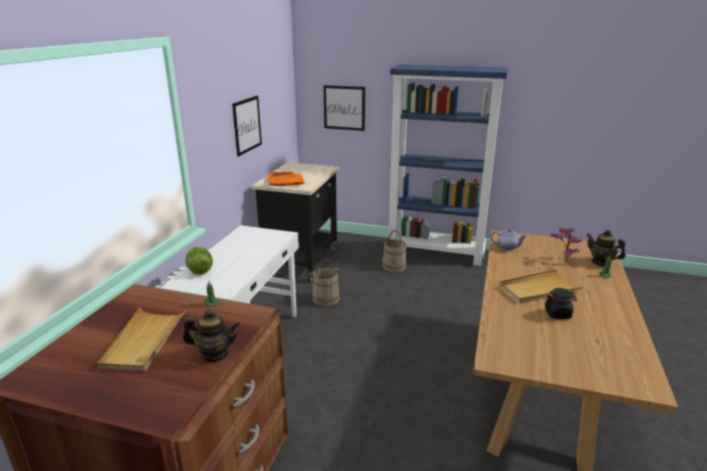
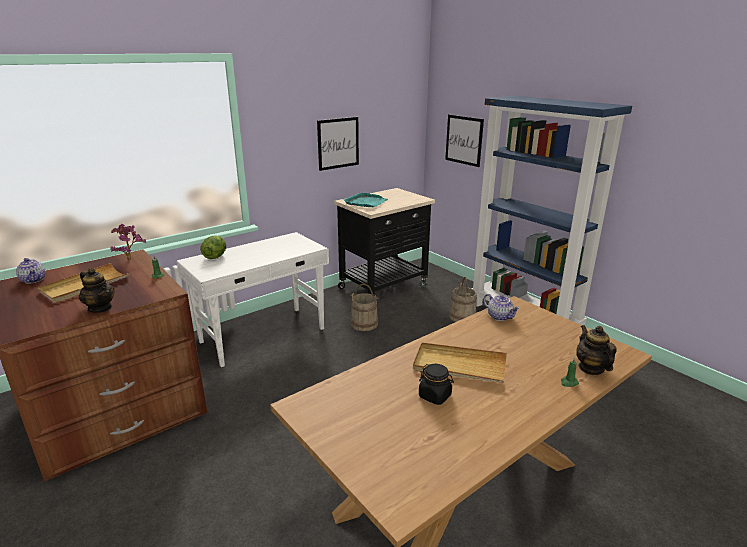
camera: 35 degrees right, 0 degrees up
(57, 360) = (34, 280): none -> teapot
(285, 181) = (366, 202): orange tray -> turquoise tray
(563, 260) = (543, 349): potted plant -> potted plant (130, 259)

